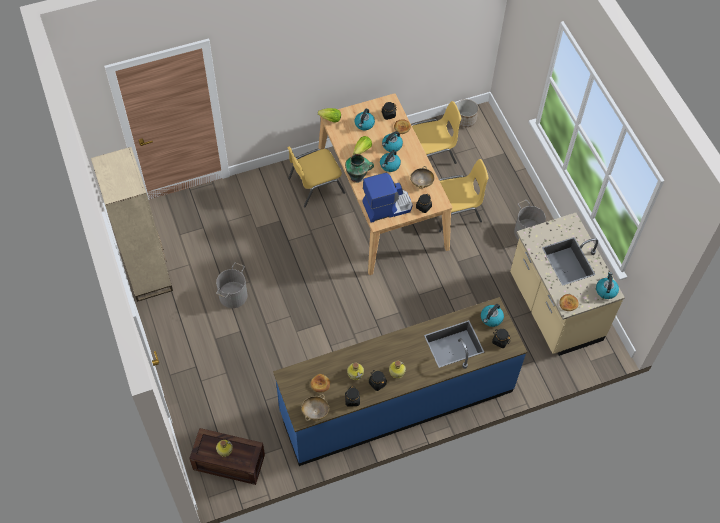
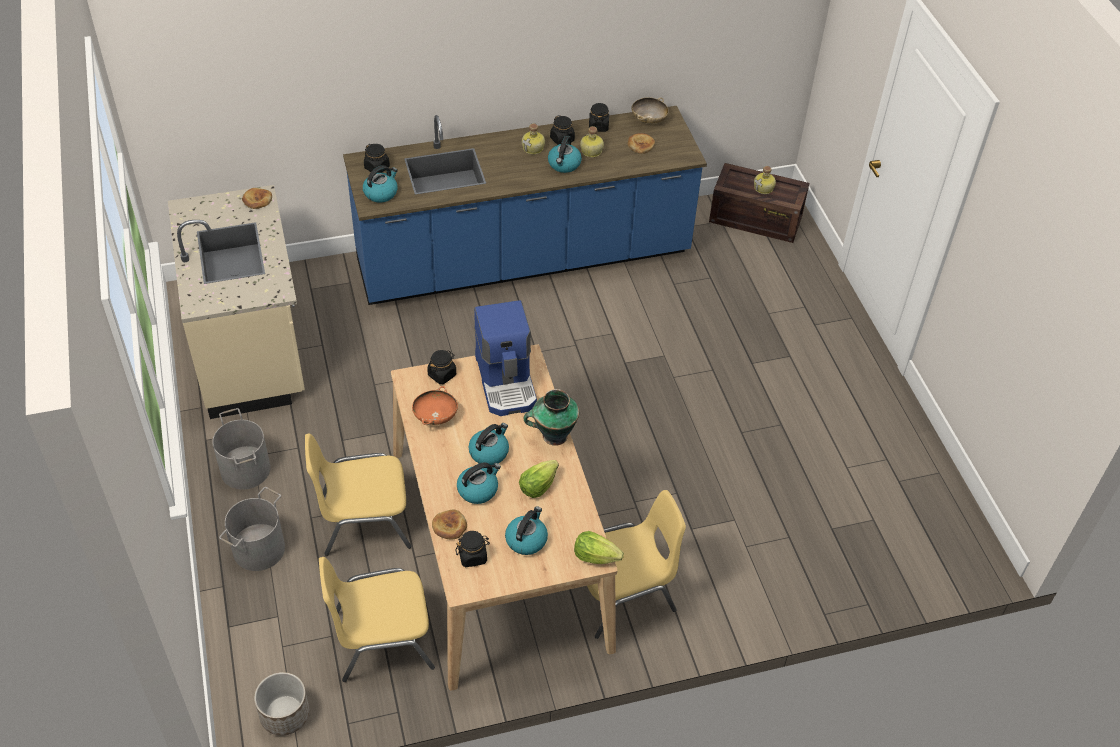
camera: 175 degrees left, 10 degrees down
(148, 274) = (914, 457): beige bookcase -> none
(233, 296) = (766, 413): grey bucket -> grey bucket (258, 548)
(387, 206) = (507, 381): coffee machine -> coffee machine turned 90 degrees counterclockwise
(421, 182) = (435, 416): beige bowl -> orange bowl
(606, 290) = (191, 211): kettle -> kettle (564, 164)

